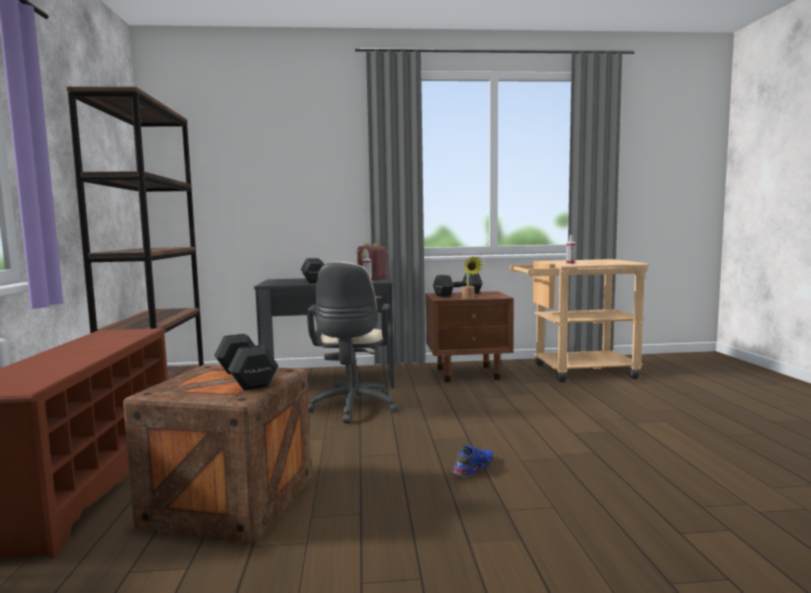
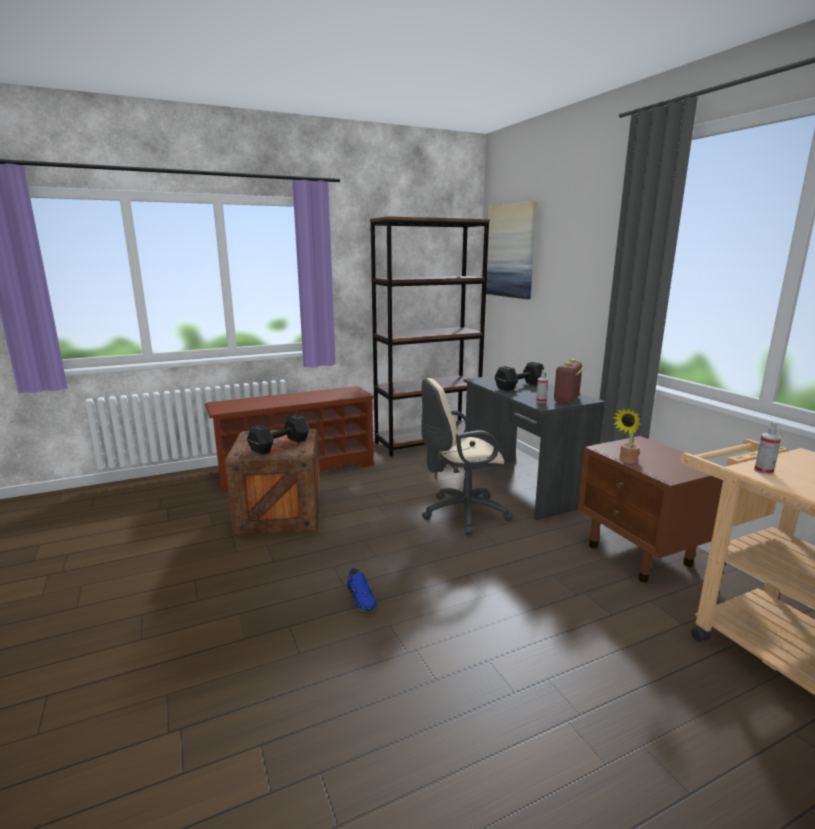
camera: 70 degrees right, 10 degrees up
(203, 158) = (510, 251): none -> picture
(459, 294) = (654, 452): black dumbbell -> none
(472, 467) = (362, 597): blue shoe -> blue shoe turned 45 degrees clockwise

